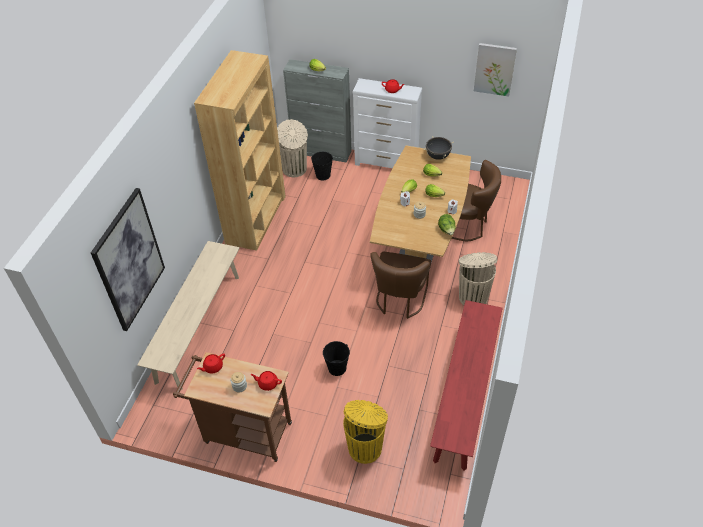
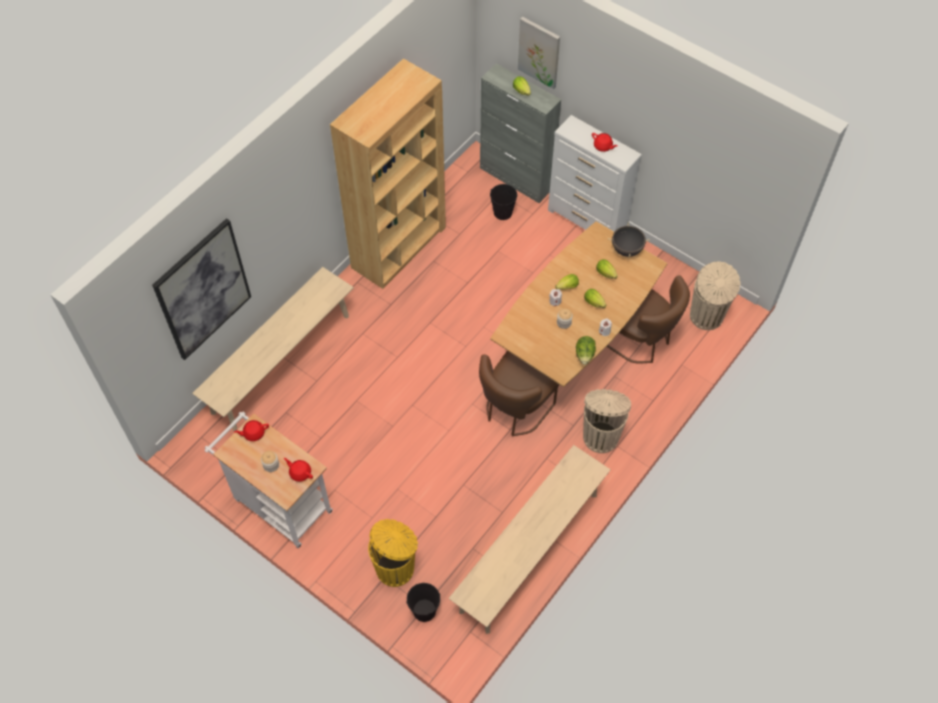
camera: 20 degrees right, 10 degrees up
(243, 432) = (278, 503): brown cart -> white cart
(295, 169) = (473, 193): beige trash can -> beige trash can (706, 317)
(337, 368) = (407, 467): black bucket -> black bucket (424, 610)
(464, 396) = (529, 552): red bench -> beige bench
(494, 69) = (728, 167): picture -> picture (539, 52)

